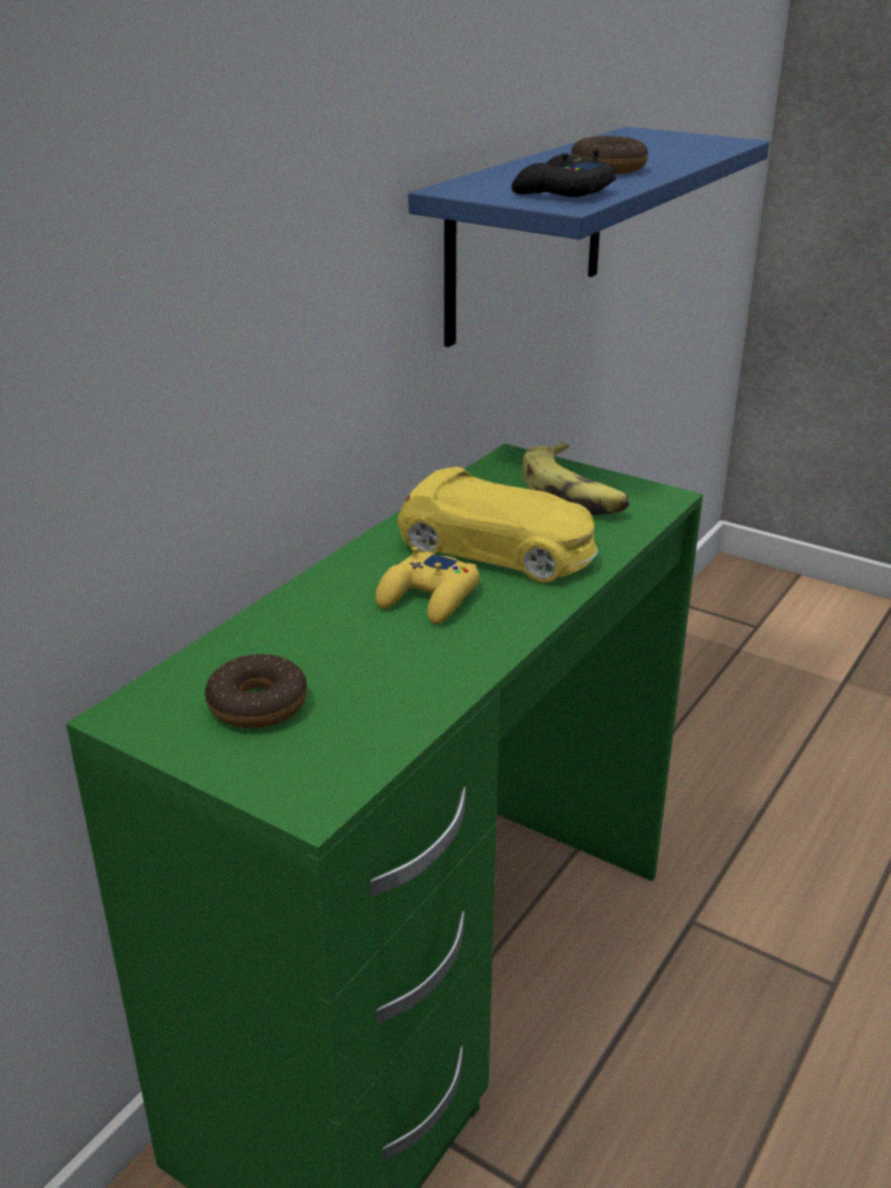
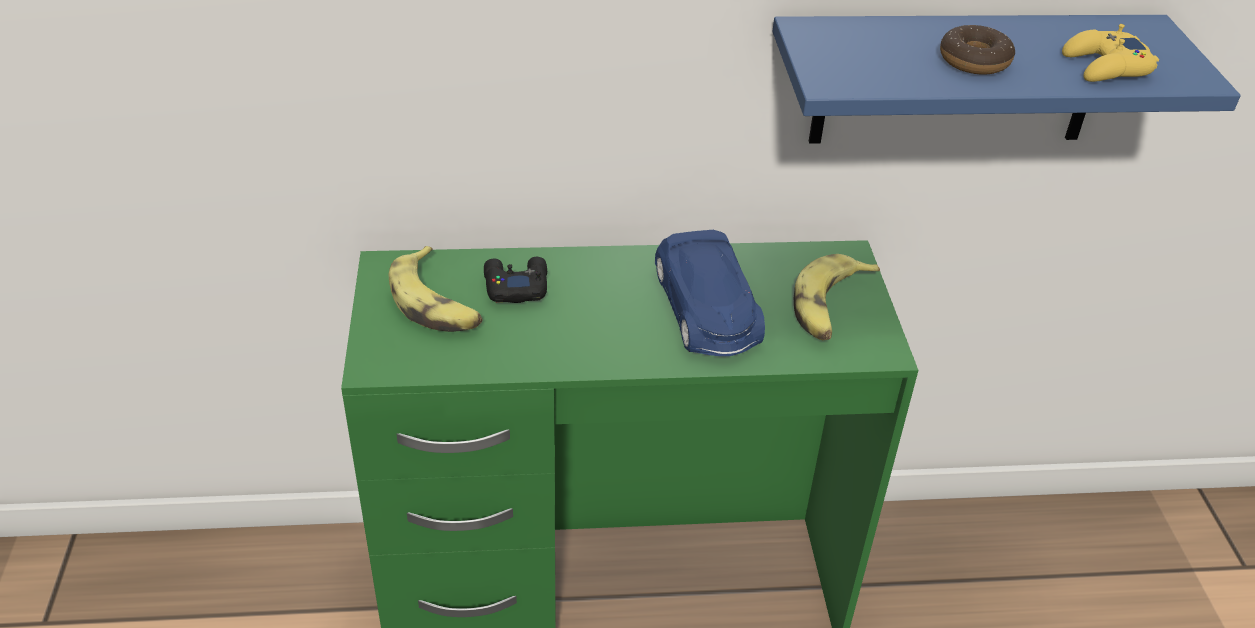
camera: 50 degrees right, 10 degrees up
(258, 704) = (436, 303): donut -> banana
(429, 598) = (611, 310): yellow game controller -> yellow game controller (1106, 67)
(499, 549) = (707, 309): yellow toy car -> blue toy car
(561, 192) = (862, 69): black game controller -> black game controller (515, 286)

